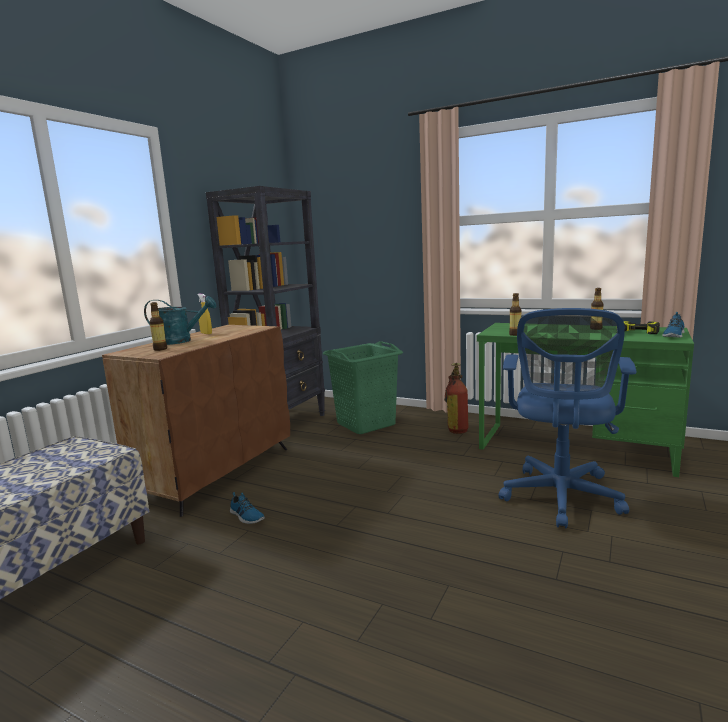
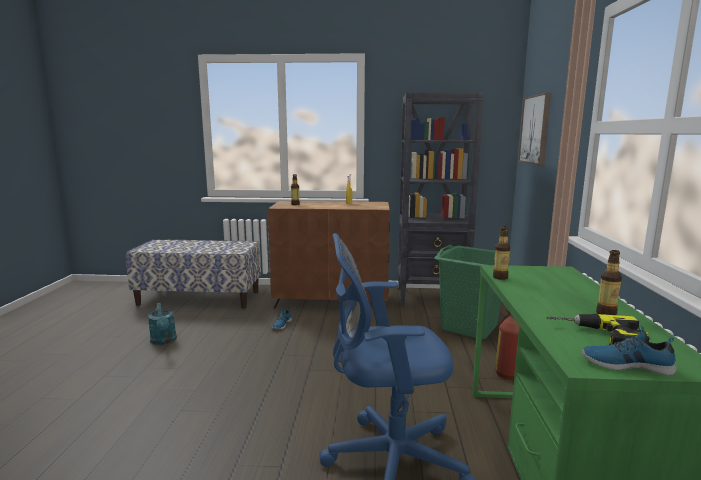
camera: 65 degrees right, 0 degrees up
(181, 341) = (321, 203): turquoise watering can -> turquoise watering can (164, 341)
(337, 229) = (535, 129): none -> picture

